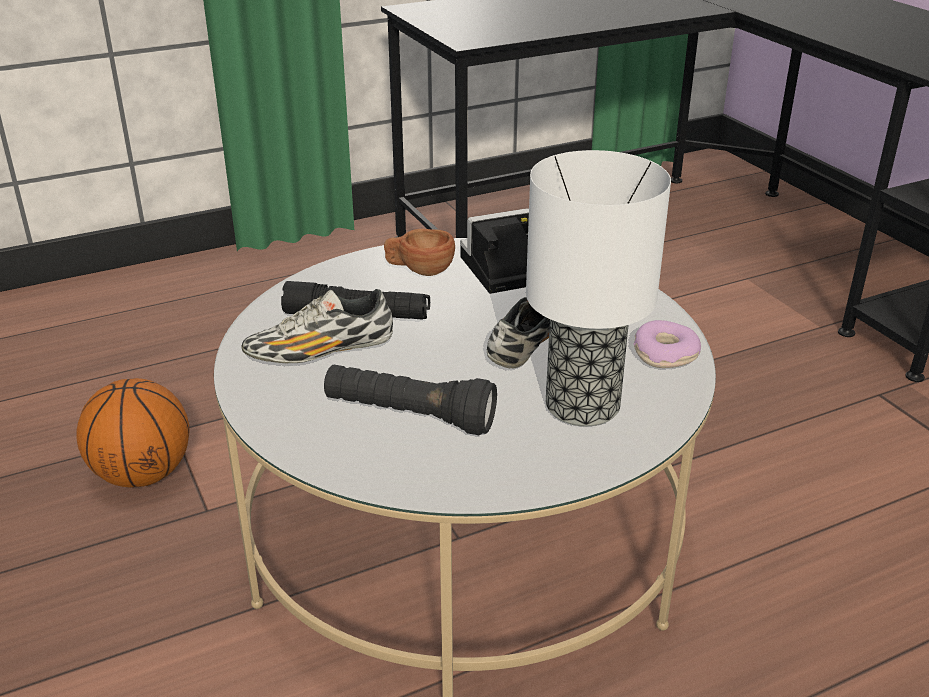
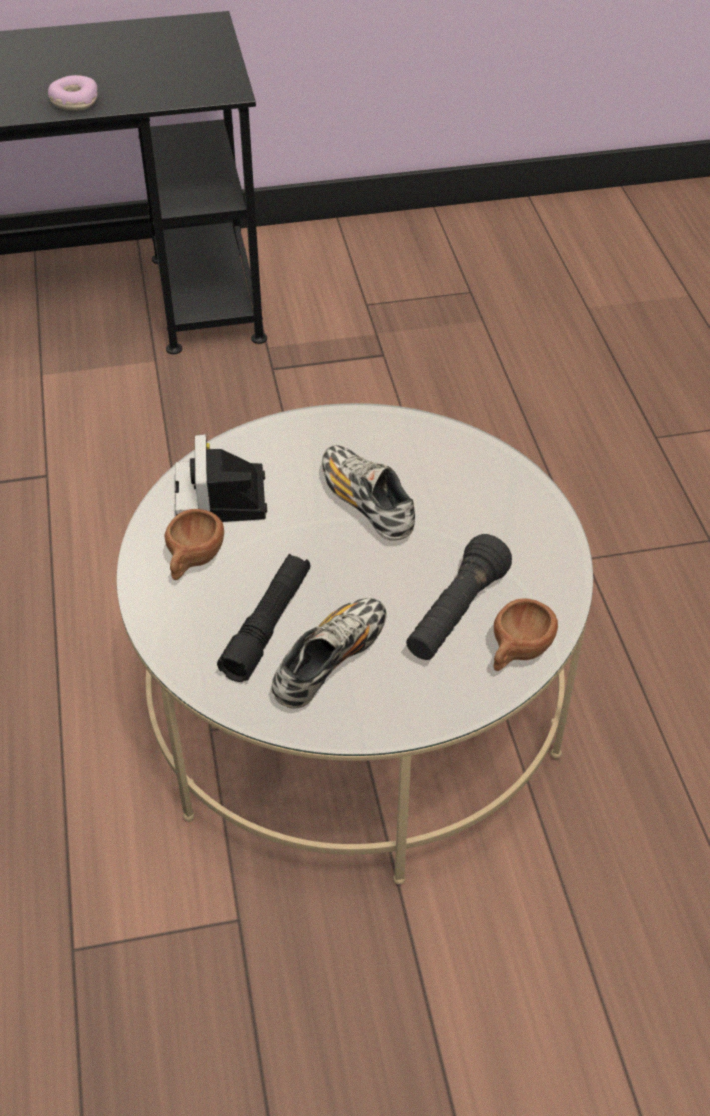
camera: 75 degrees left, 15 degrees up
(143, 474) = (148, 985): basketball -> none
(321, 353) = (329, 662): shoe -> shoe turned 135 degrees counterclockwise
(366, 464) = (517, 653): none -> brown cup
(582, 406) = (472, 504): table lamp -> none
(665, 354) = (412, 435): donut -> donut (74, 101)

